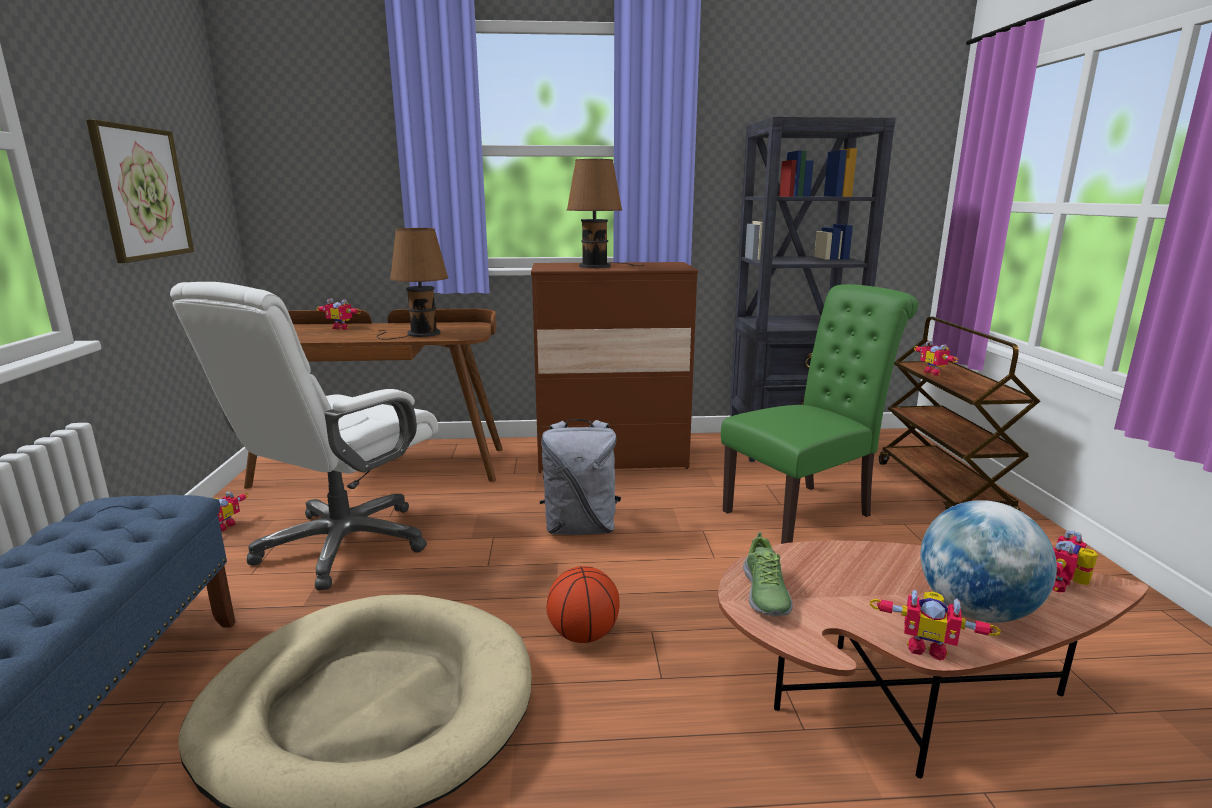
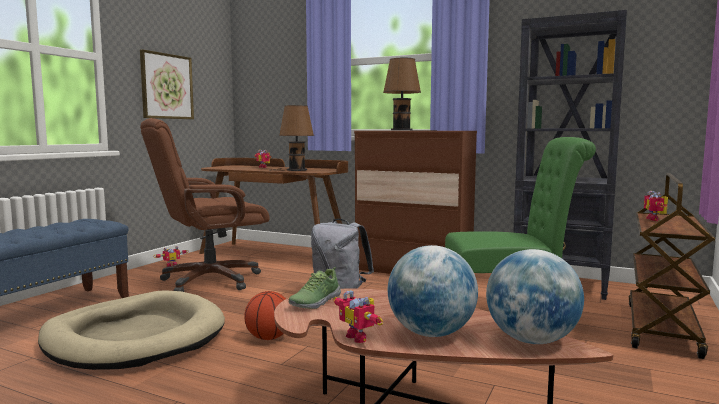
camera: 30 degrees right, 10 degrees down
(342, 544) = (210, 281): white office chair -> brown office chair
(1065, 587) = (531, 340): toy robot -> globe

